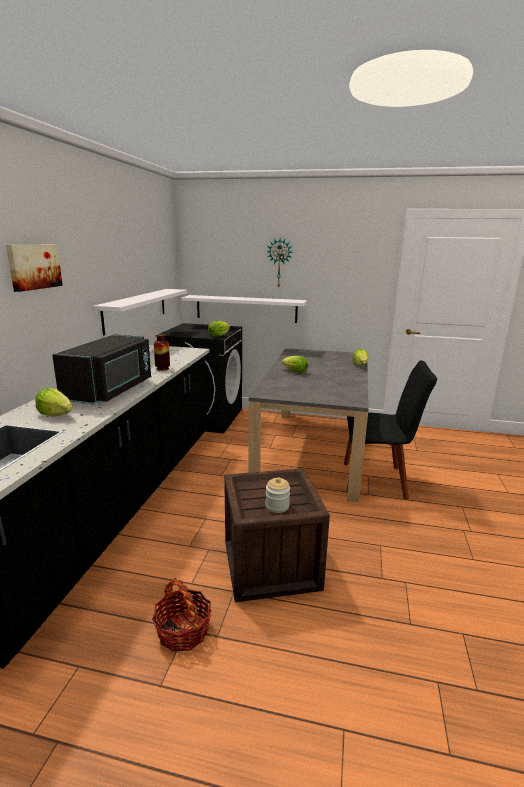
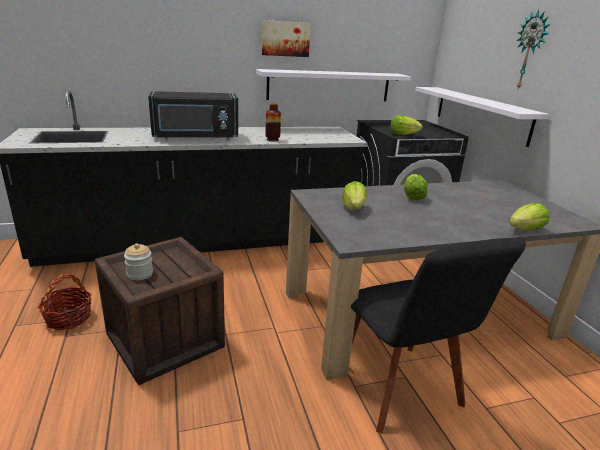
camera: 60 degrees right, 5 degrees up
(33, 266) = (183, 23): picture -> picture (285, 39)
(56, 415) = (132, 135): lettuce -> lettuce (353, 209)

